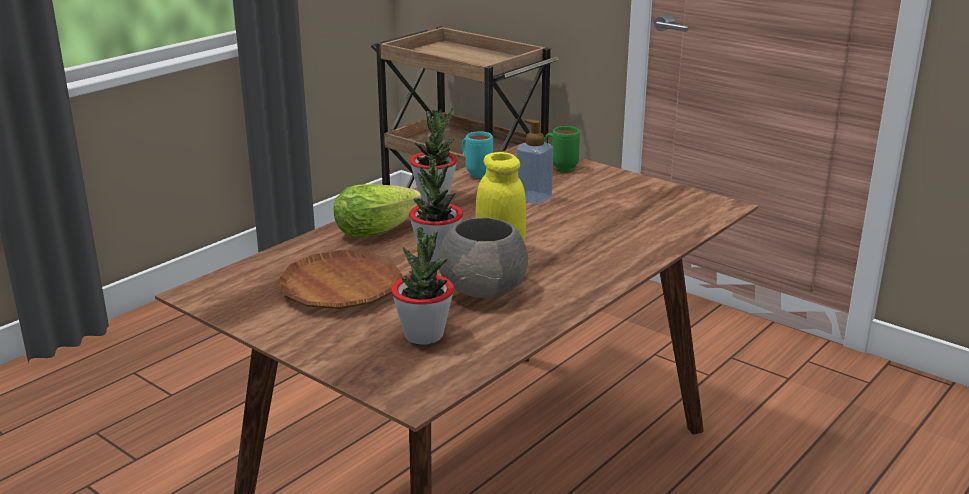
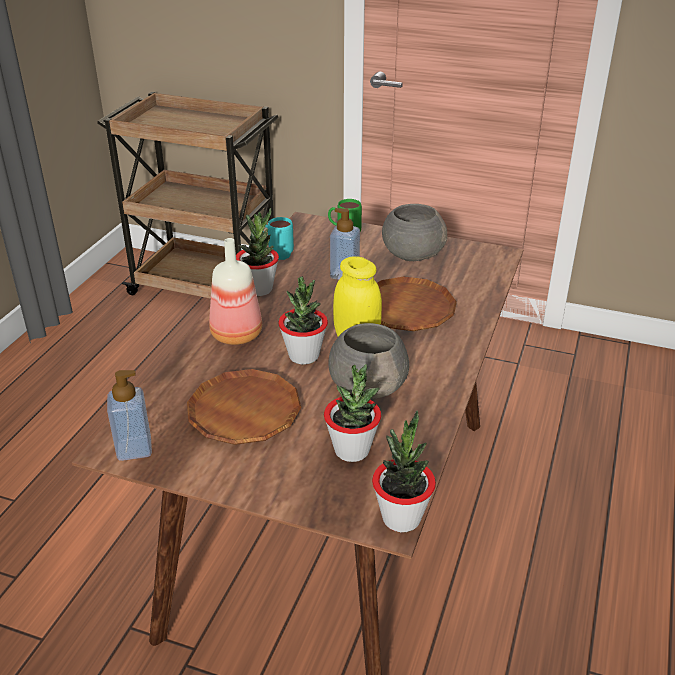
camera: 20 degrees left, 10 degrees up
(217, 295) = (134, 449): none -> soap dispenser
(381, 228) = (235, 335): lettuce -> bottle
(430, 396) = (401, 518): none -> potted plant
(578, 236) = (407, 310): none -> brown plate
(622, 192) = (412, 254): none -> grey bowl

